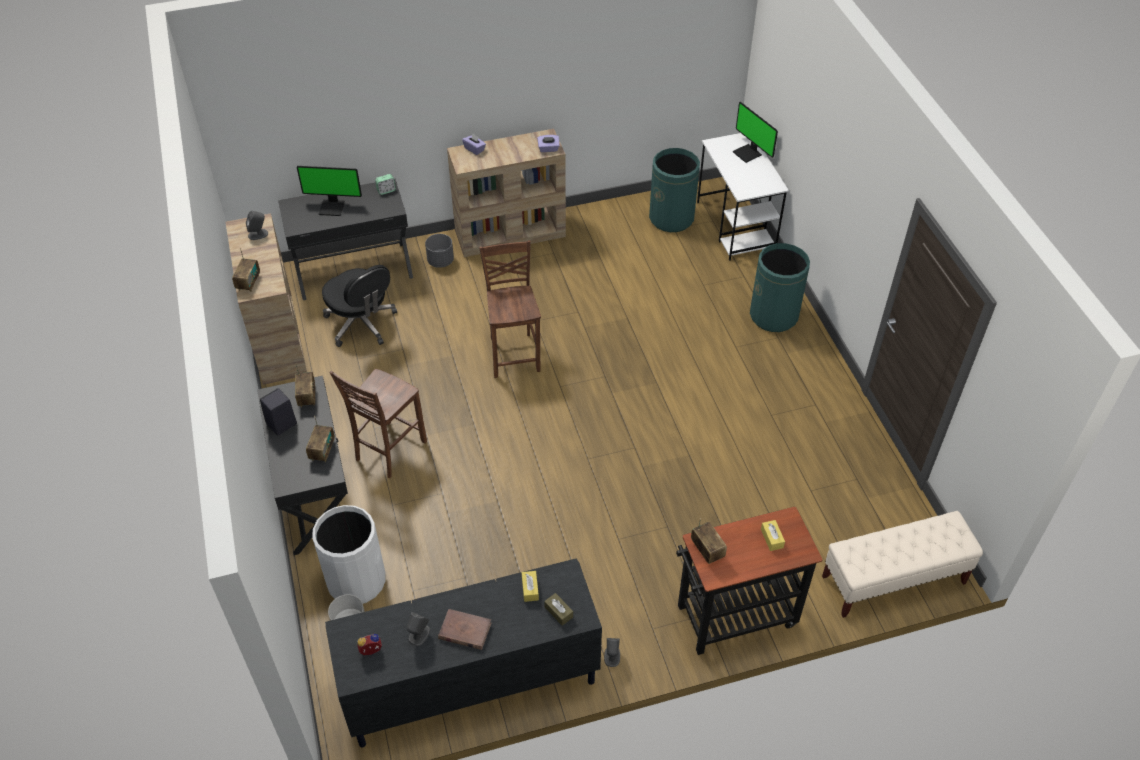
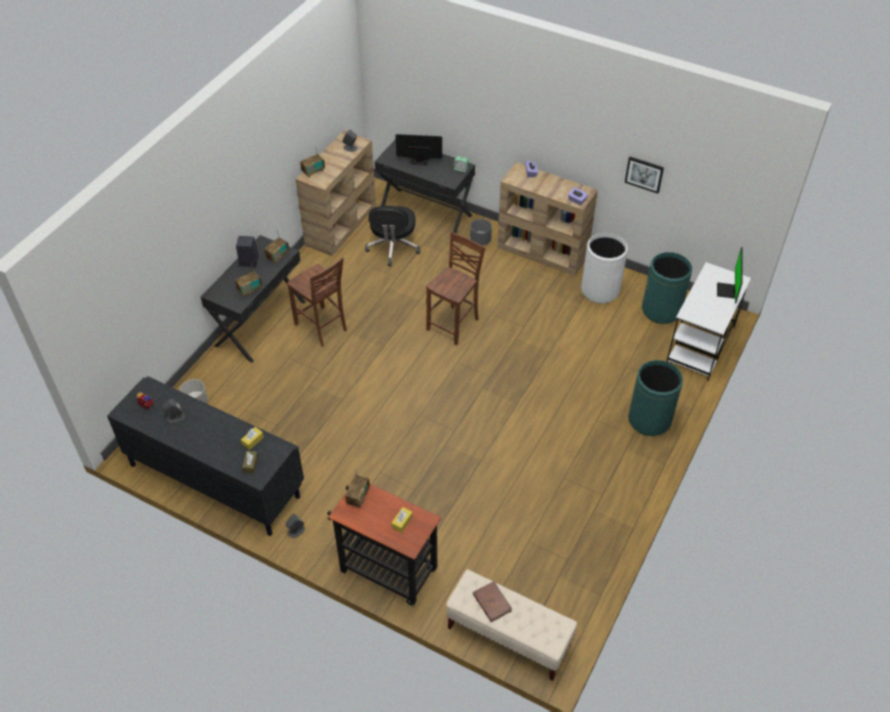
camera: 45 degrees right, 0 degrees up
(332, 207) = (419, 160): monitor -> monitor turned 135 degrees clockwise
(356, 581) = (225, 383): white trash can -> white trash can (600, 290)
(388, 451) = (322, 328): brown chair -> brown chair turned 120 degrees counterclockwise
(464, 631) = (197, 434): brown book -> brown book (492, 602)
(603, 82) = (644, 174): none -> picture

